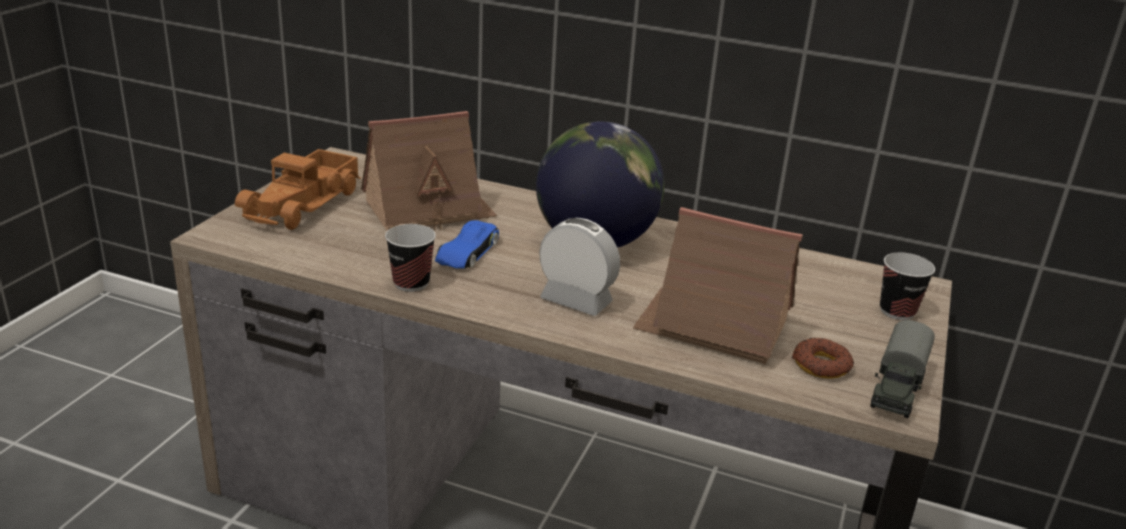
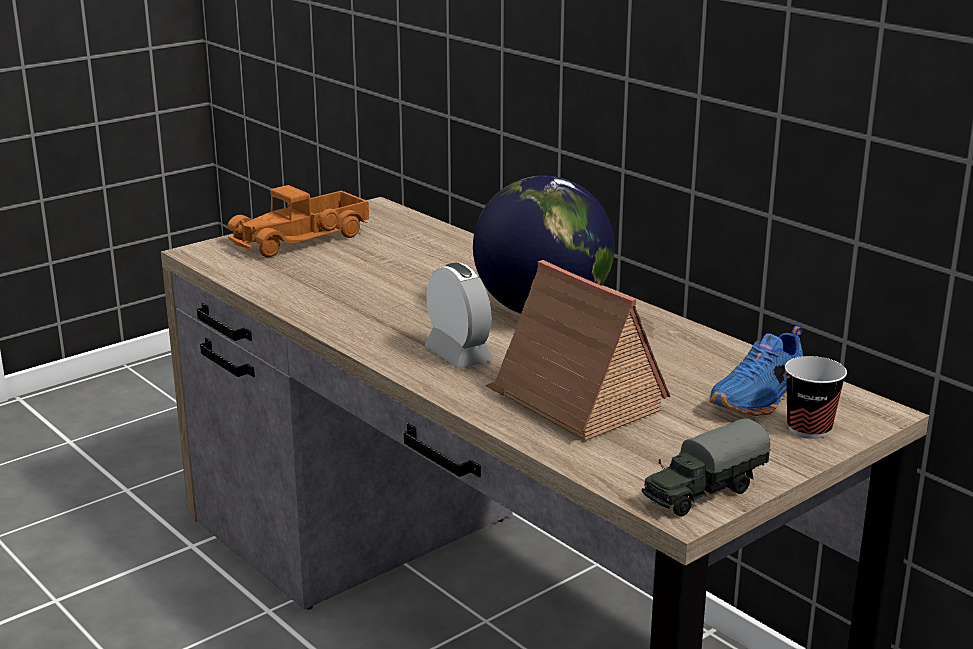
camera: 30 degrees right, 5 degrees down
(411, 283) = (322, 314): cup -> none
(428, 209) = (409, 259): toy house -> none
(467, 252) = (403, 299): blue toy car -> none
(821, 365) = (646, 454): donut -> none
(838, 292) = (760, 399): none -> blue shoe

